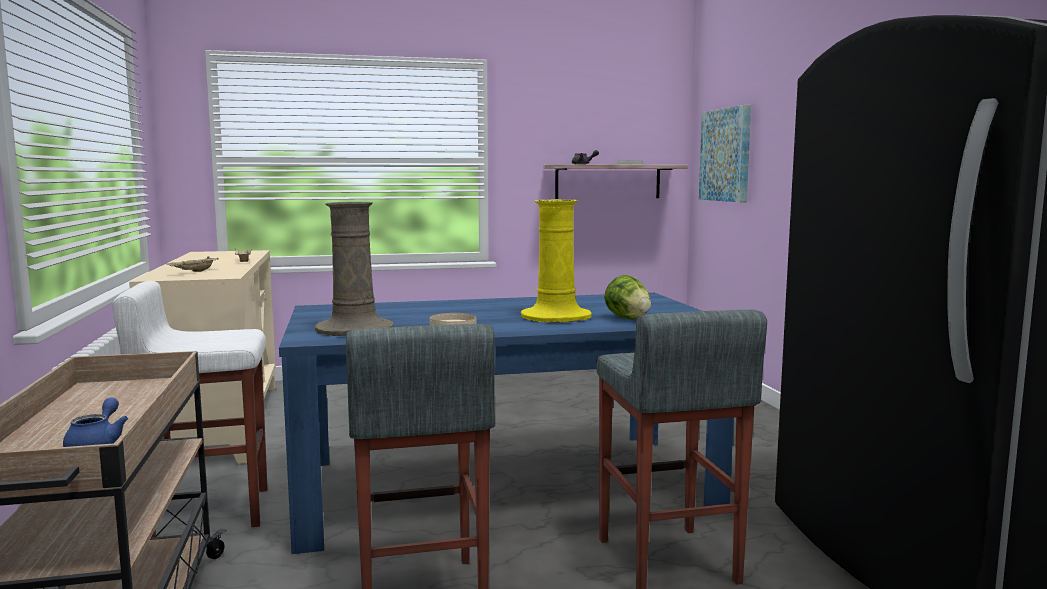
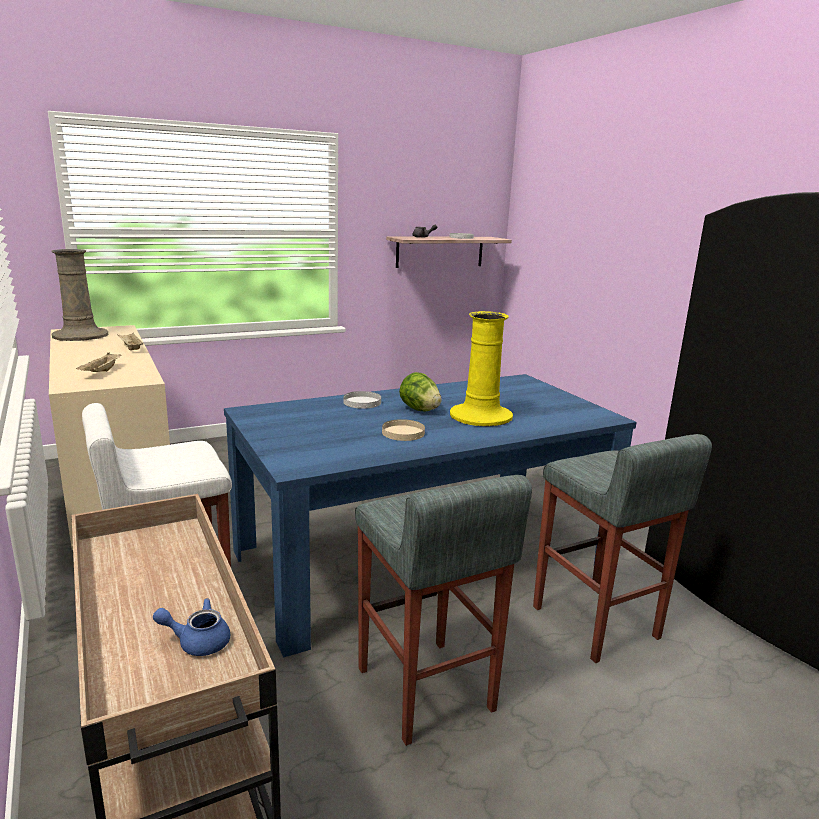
camera: 15 degrees left, 10 degrees up
(97, 444) = (197, 641): blue teapot -> blue teapot turned 75 degrees counterclockwise
(355, 329) = (321, 446): beige vase -> beige vase (81, 335)
(439, 305) = (362, 402): none -> white plate
(627, 318) = (542, 416): lettuce -> lettuce (419, 409)
(725, 155) = (548, 234): picture -> none

